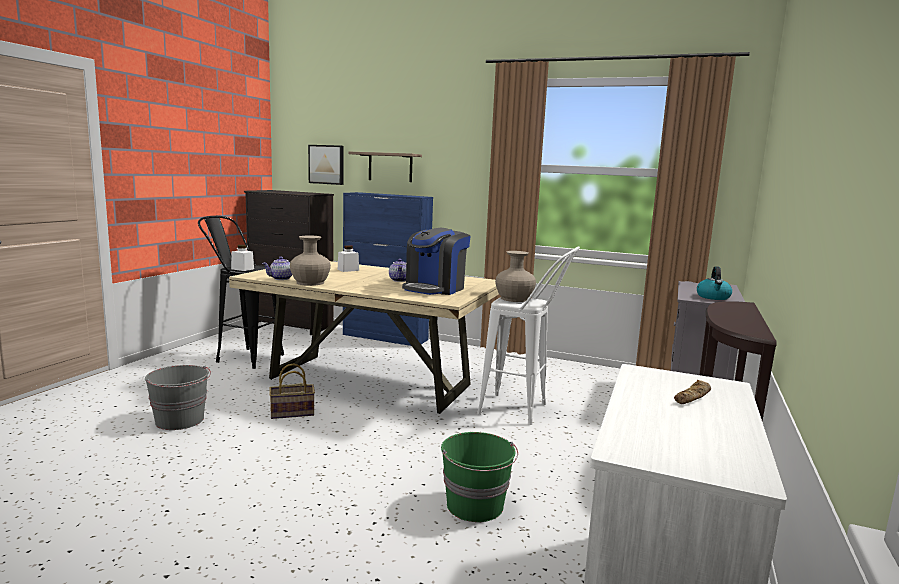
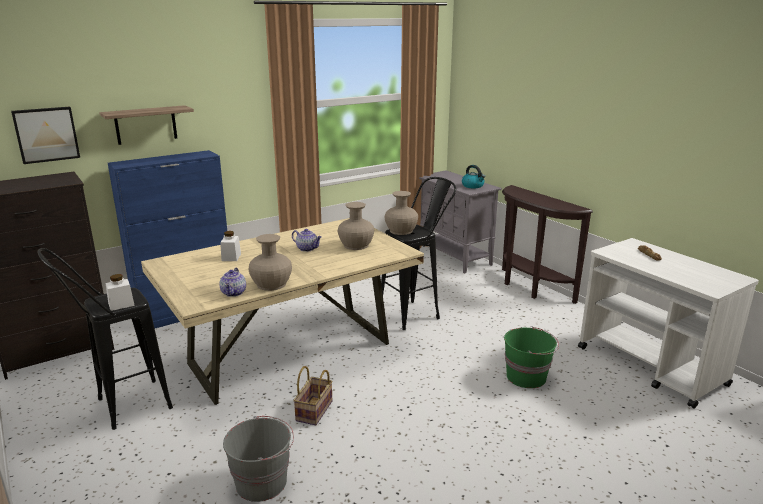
camera: 55 degrees left, 10 degrees up
(435, 289) = (356, 245): coffee machine -> beige vase
(524, 411) = (416, 313): white stool -> black stool

